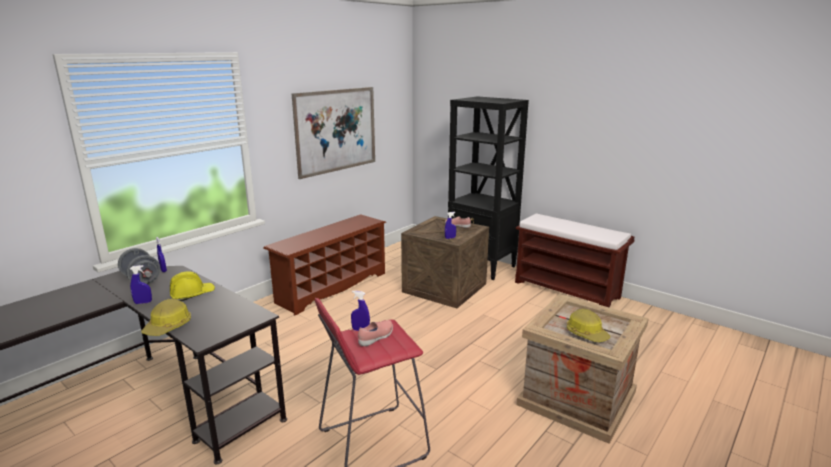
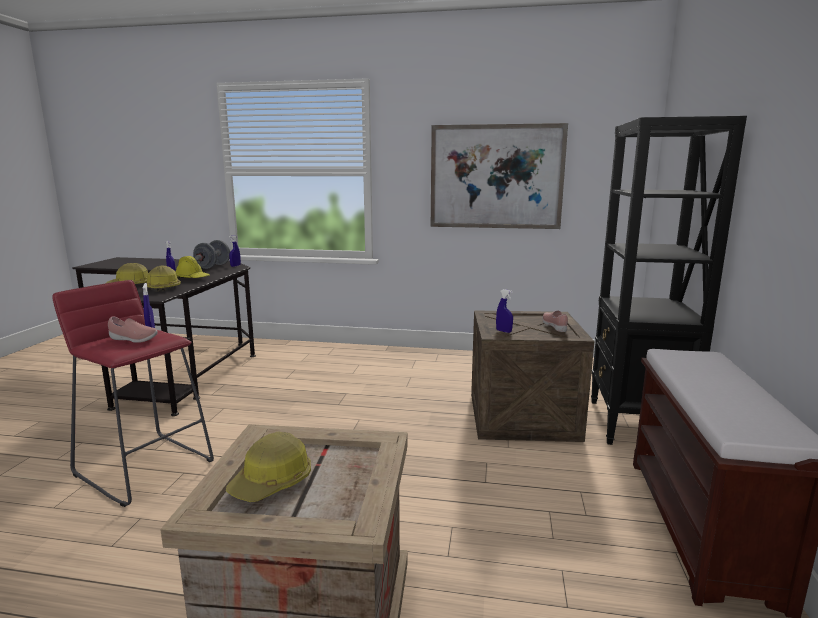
camera: 60 degrees right, 5 degrees down
(215, 310) = (164, 287): none -> hard hat
(331, 287) = (430, 361): brown shoe rack -> none

